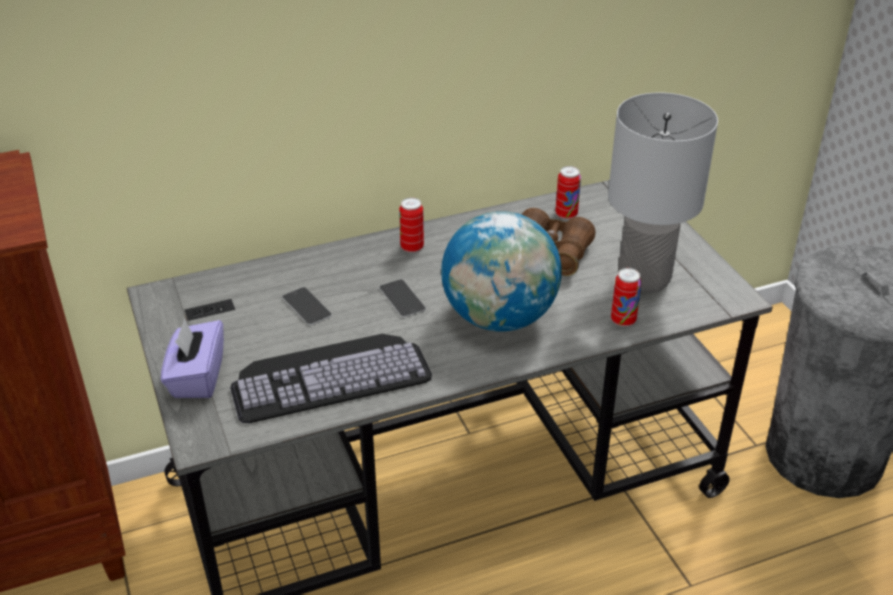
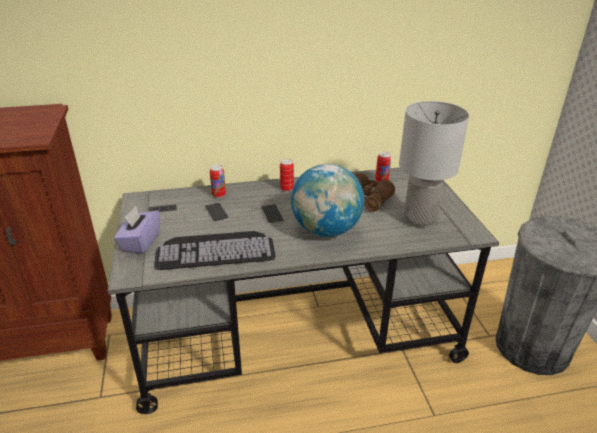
camera: 10 degrees right, 5 degrees down
(623, 320) = (401, 240): can -> can (219, 195)

